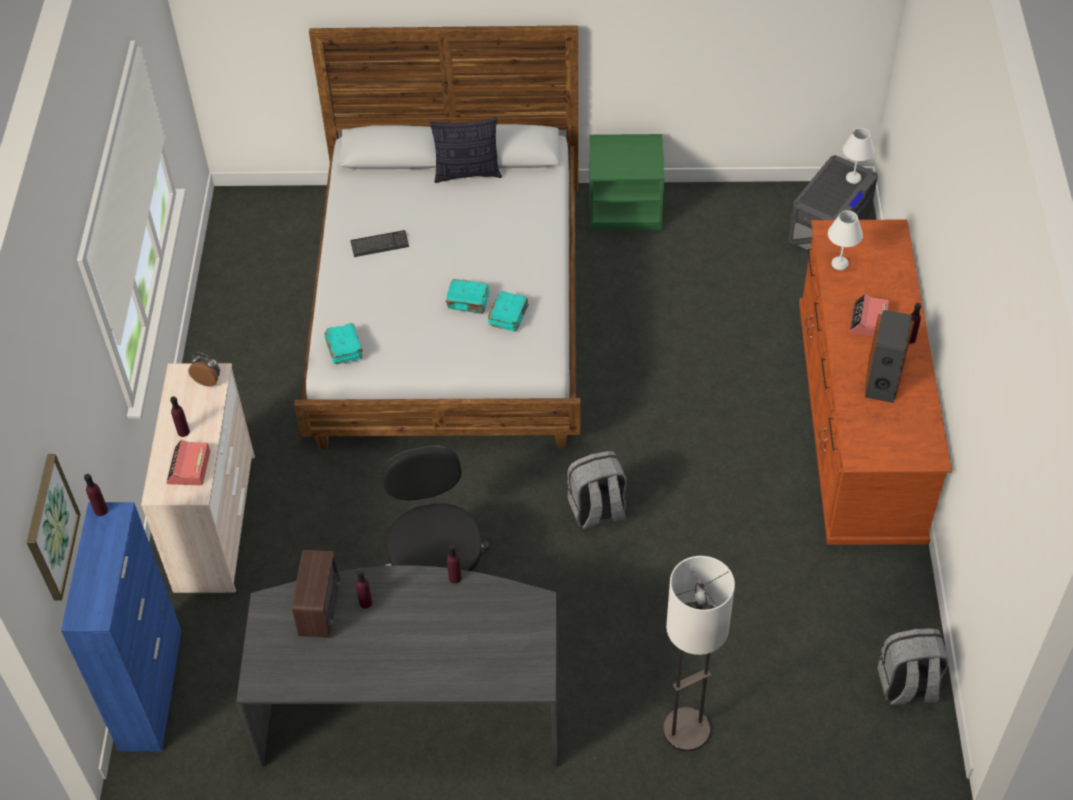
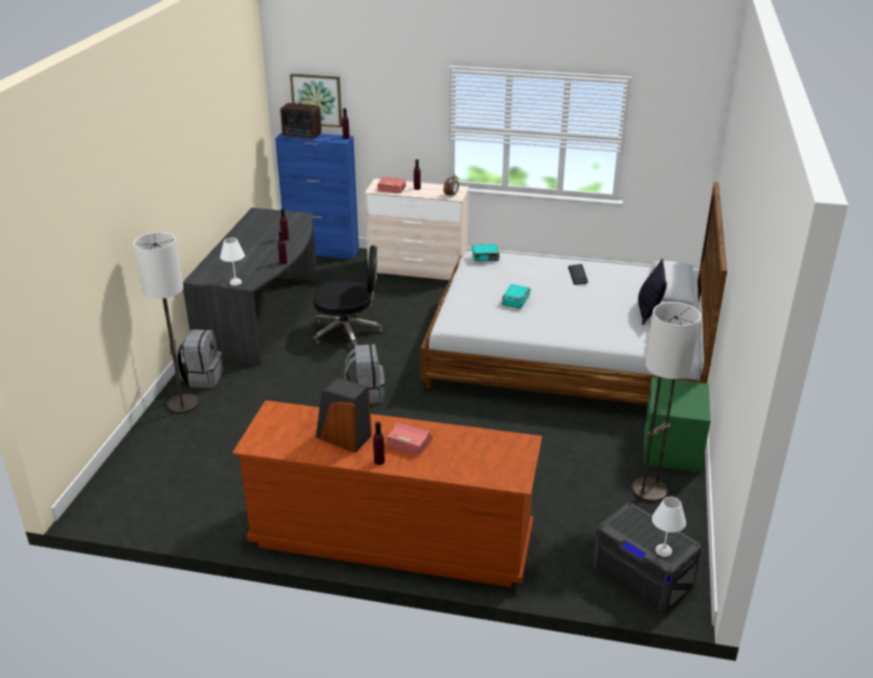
camera: 100 degrees right, 20 degrees down
(321, 607) = (290, 228): radio -> radio (302, 135)
(509, 316) = (497, 314): turquoise book -> none
(702, 224) = (649, 491): none -> floor lamp
(840, 263) = (482, 441): white table lamp -> white table lamp (235, 283)
(907, 686) = (143, 507): grey backpack -> grey backpack (202, 378)

